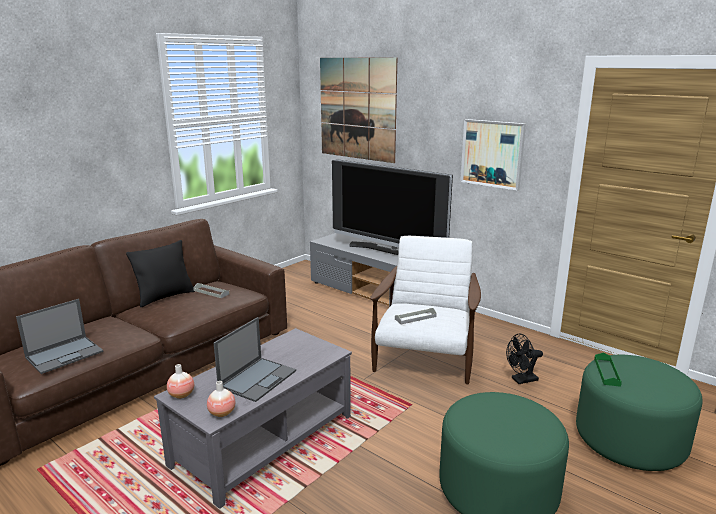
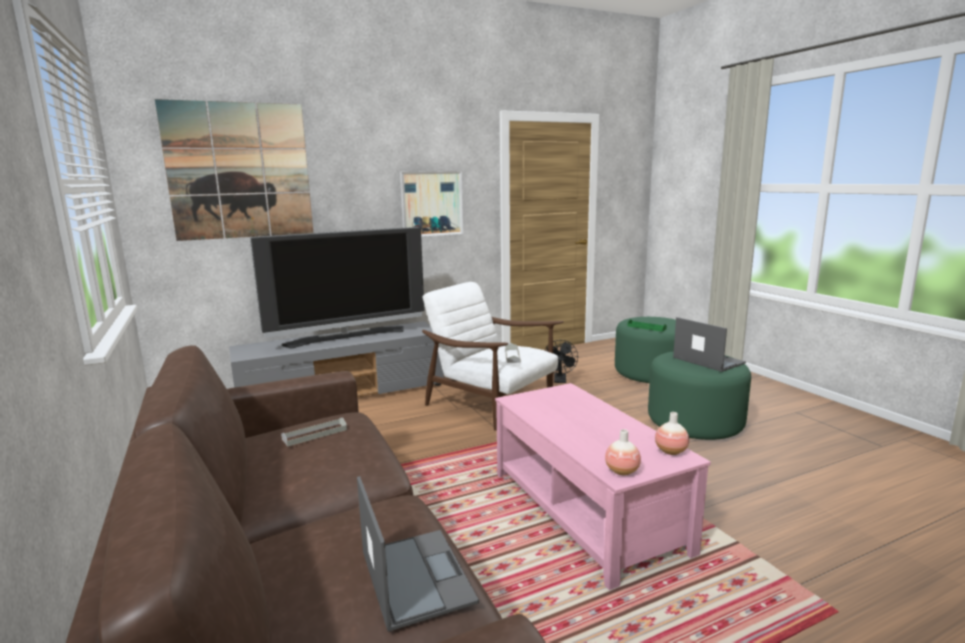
camera: 65 degrees left, 5 degrees down
(165, 297) = (256, 478): black pillow -> none
(258, 378) = (604, 427): laptop -> laptop (707, 360)
(263, 439) = (584, 511): grey coffee table -> pink coffee table

